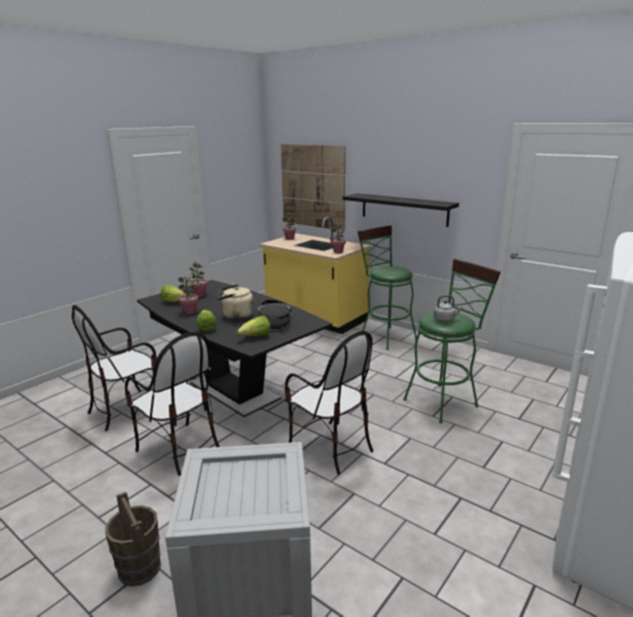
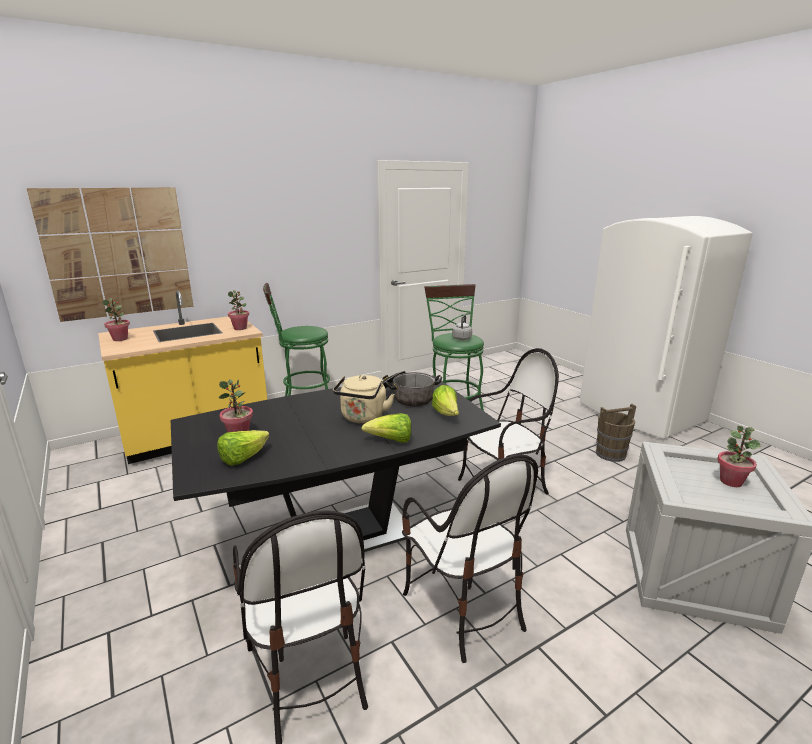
camera: 70 degrees left, 0 degrees up
(139, 568) = (698, 665): brown bucket -> brown bucket (611, 454)
(179, 449) = (463, 608): chair -> chair turned 90 degrees clockwise
(190, 312) = (310, 448): potted plant -> potted plant (731, 481)
(404, 209) = (277, 261): black shelf -> none

